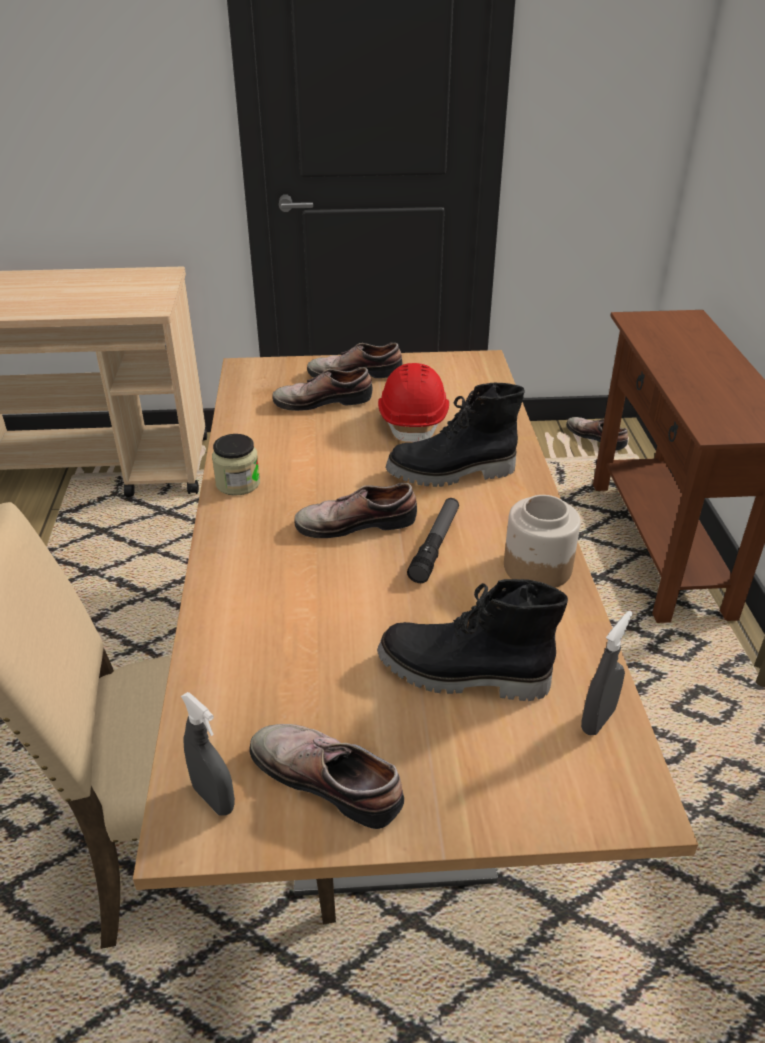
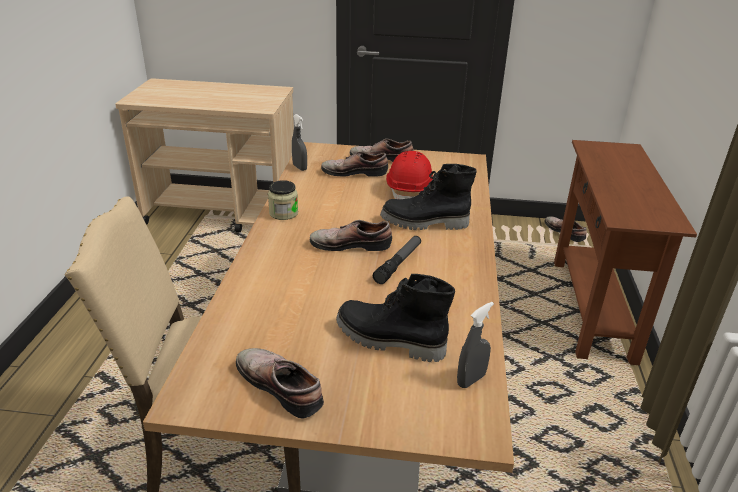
camera: 10 degrees right, 5 degrees down
(214, 798) = (206, 386): grey spray bottle -> grey spray bottle (299, 167)
(536, 567) = (462, 285): jar -> none

